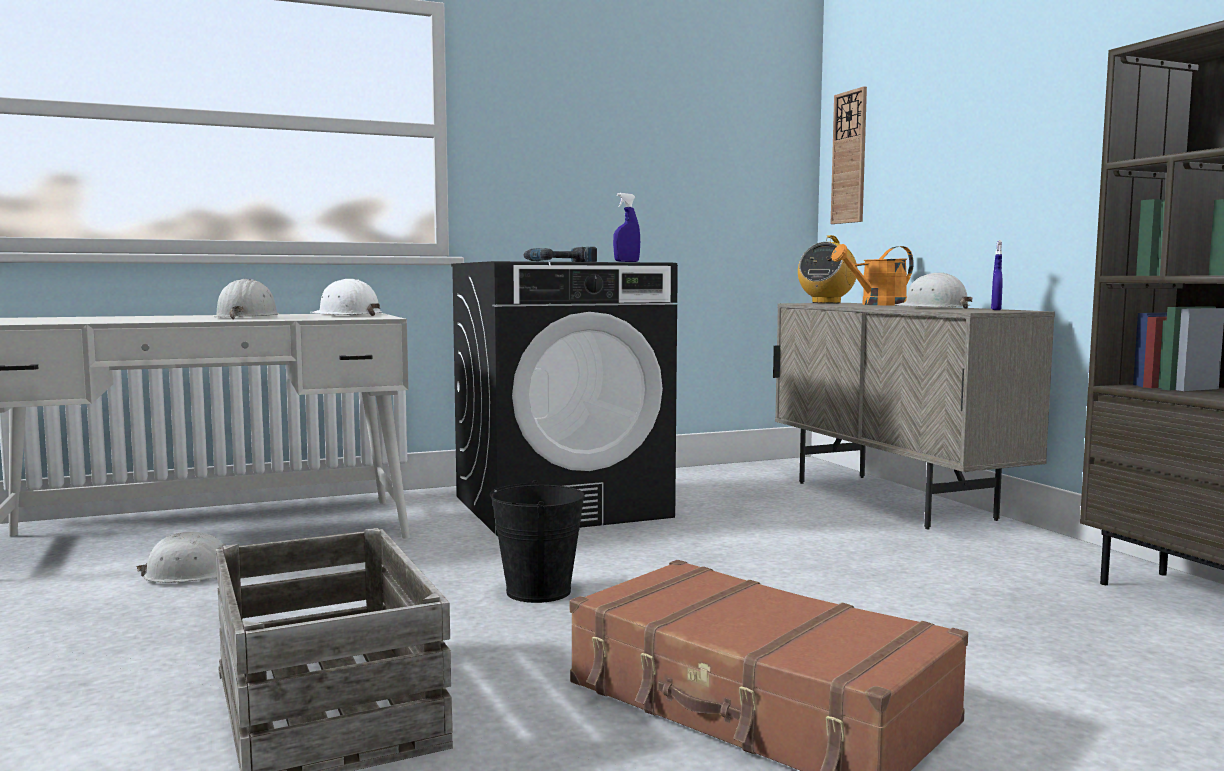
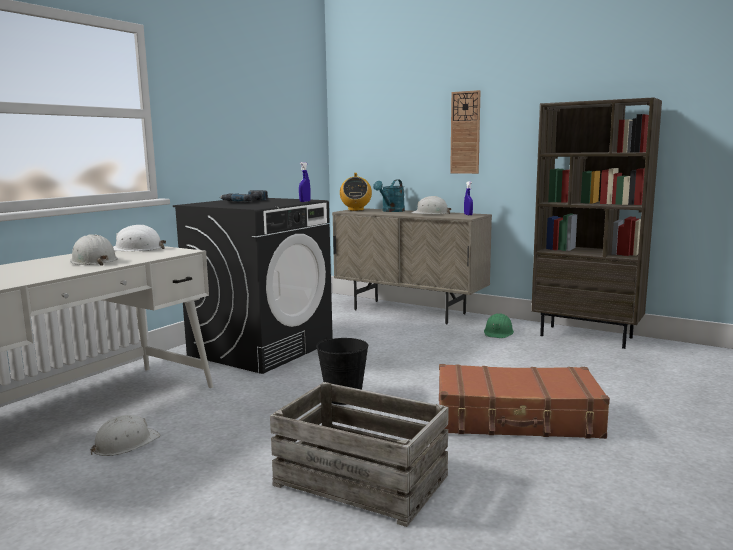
camera: 35 degrees left, 5 degrees up
(849, 157) = (352, 127): wall clock -> wall clock (465, 132)
(877, 305) = (391, 211): orange watering can -> turquoise watering can
(1010, 561) = (498, 332): none -> green hard hat

